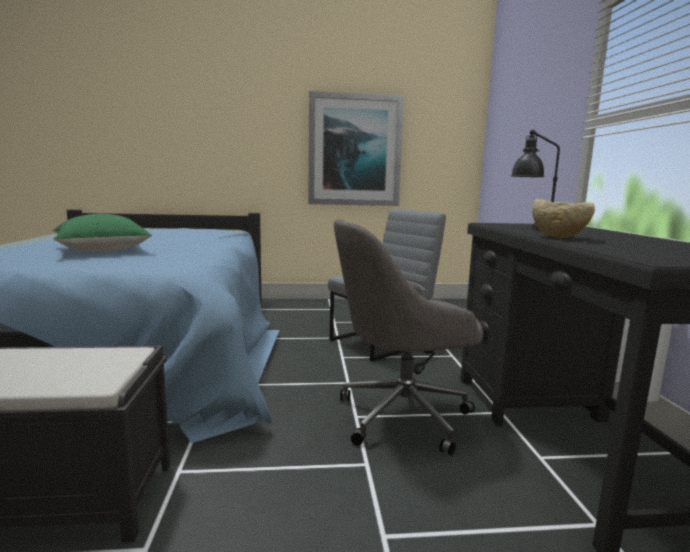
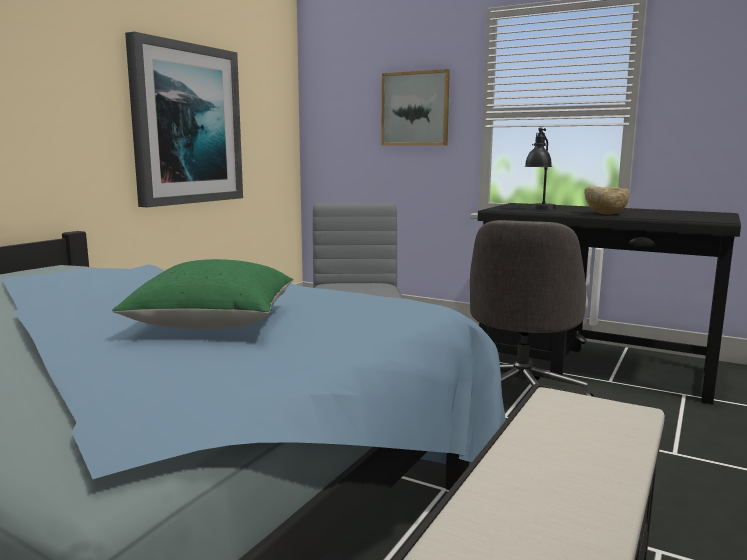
camera: 55 degrees left, 0 degrees up
(542, 126) = (415, 109): none -> picture

